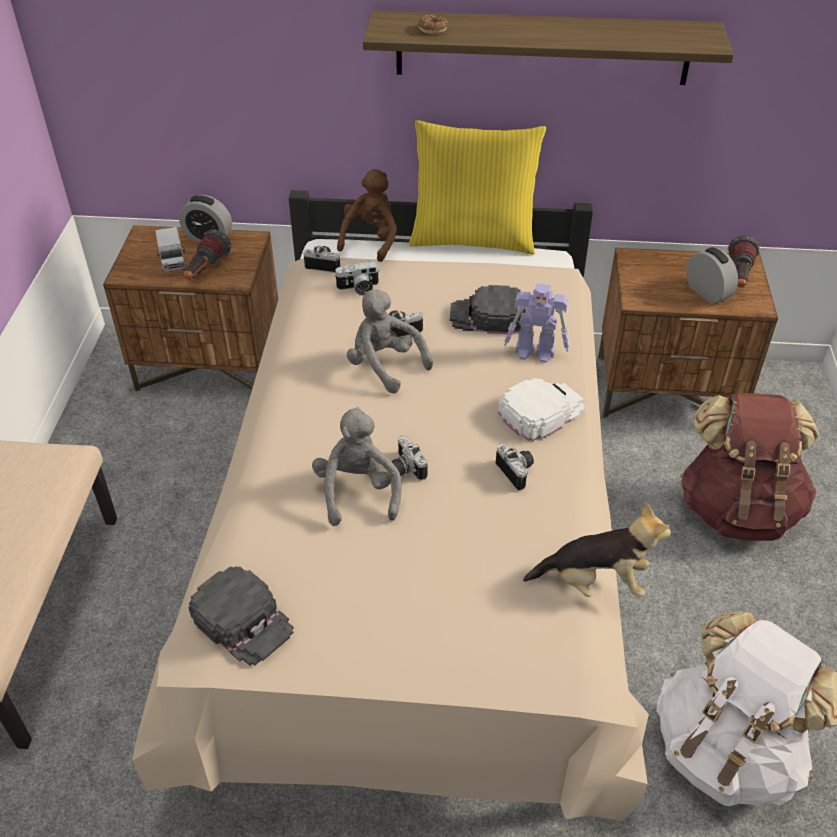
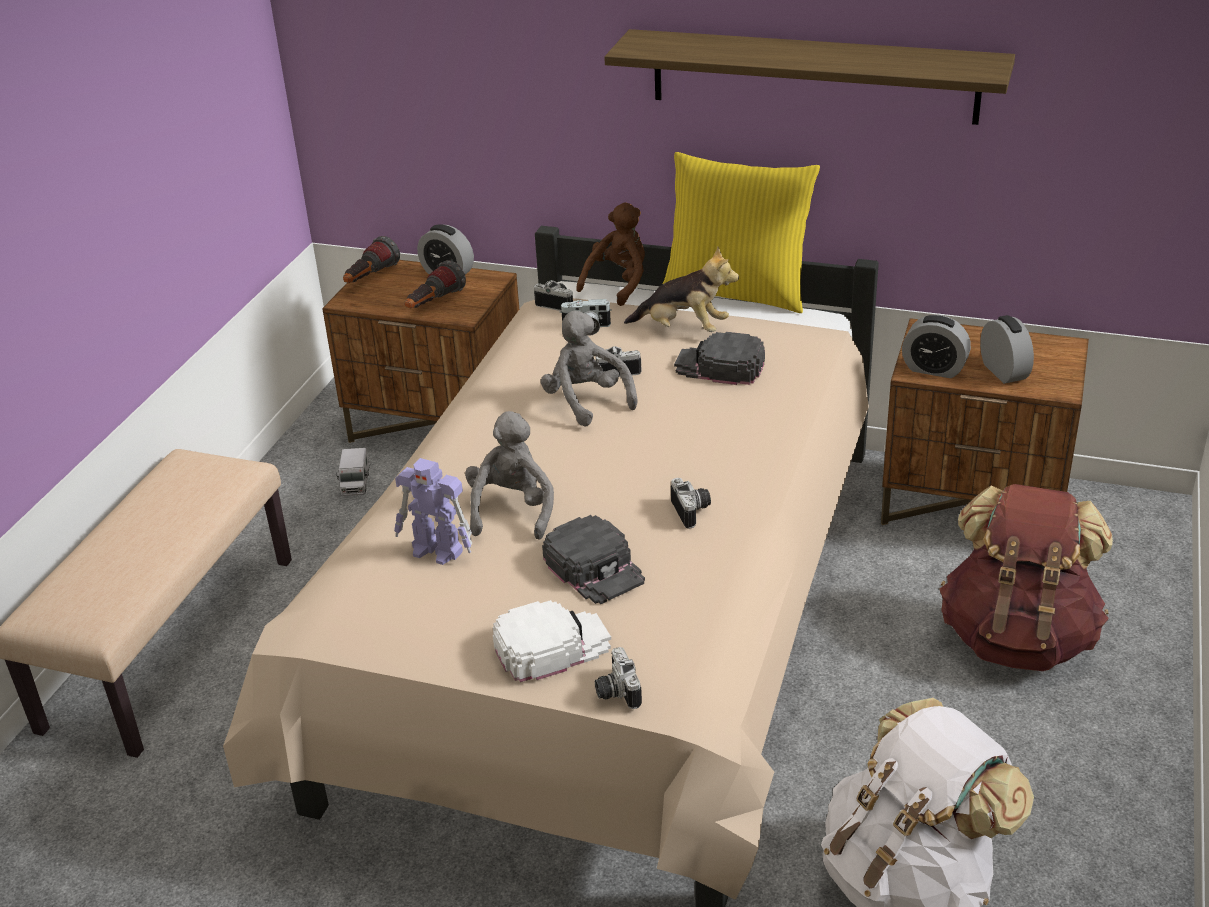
camera: 15 degrees right, 10 degrees down
(172, 260) = (402, 291): toy truck -> toy truck (355, 483)
(243, 620) = (353, 606): black cap -> black cap (595, 568)
(404, 469) = (570, 496): camera -> camera (615, 692)
(432, 29) = (683, 48): donut -> none
(536, 352) = (761, 405): toy robot -> toy robot (438, 551)
(541, 411) = (743, 459): white cap -> white cap (551, 645)
(595, 582) = (737, 619): plush toy -> plush toy (683, 329)
(652, 295) = (934, 369): none -> alarm clock
(738, 278) = (1050, 360): flashlight -> flashlight (370, 279)

